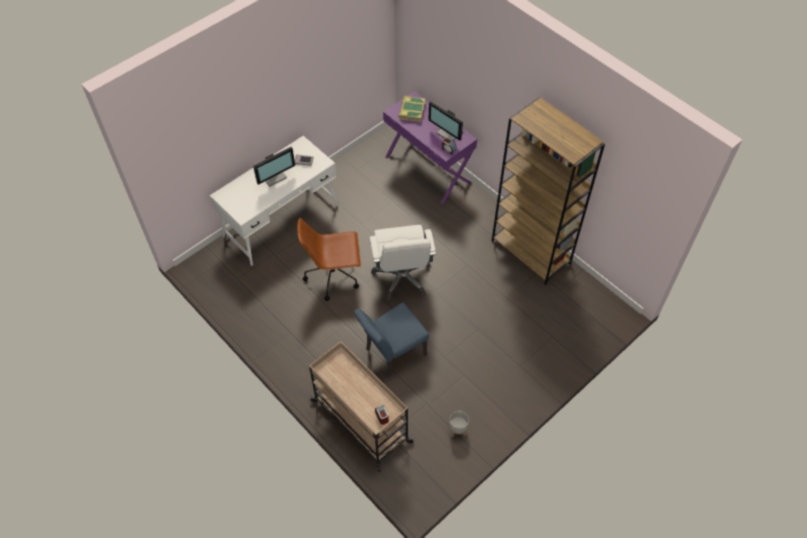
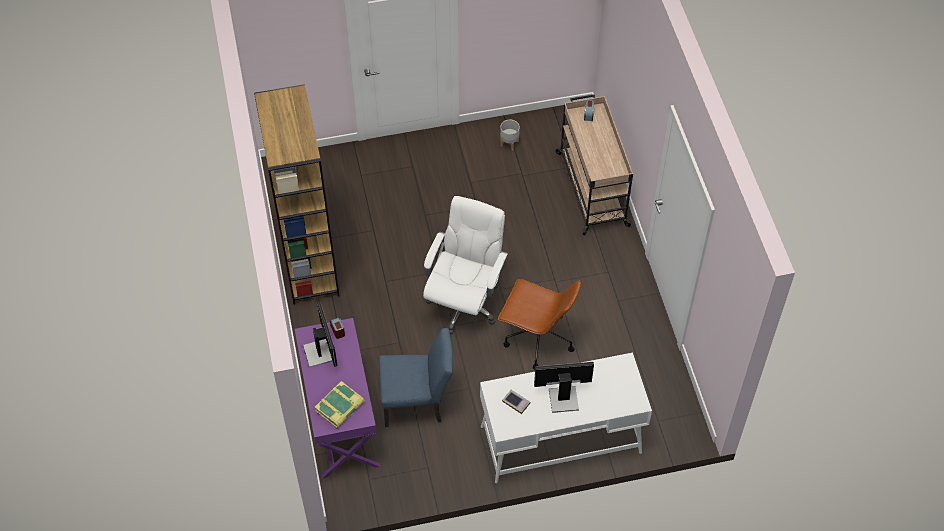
camera: 150 degrees left, 0 degrees up
(391, 354) = (526, 232): blue chair -> blue chair (417, 403)

